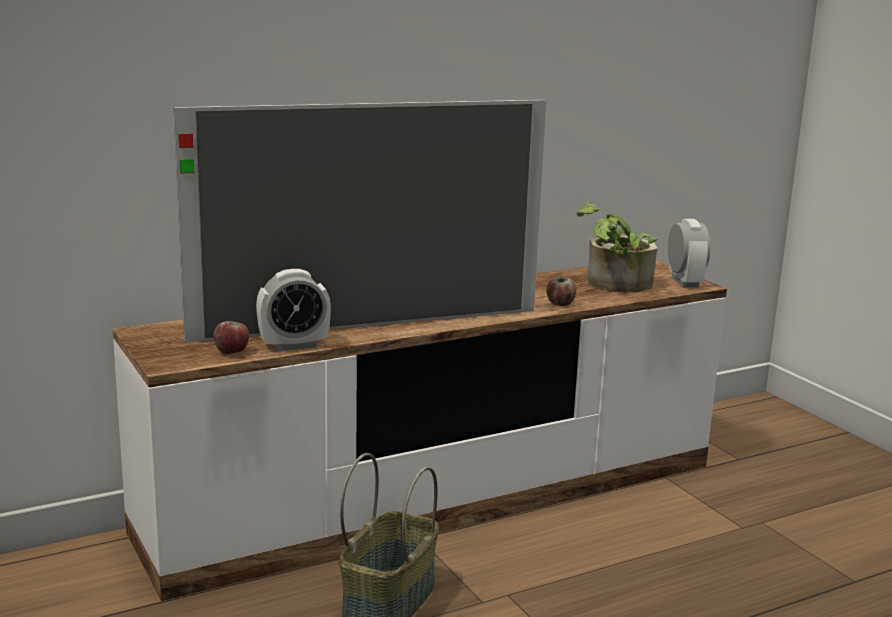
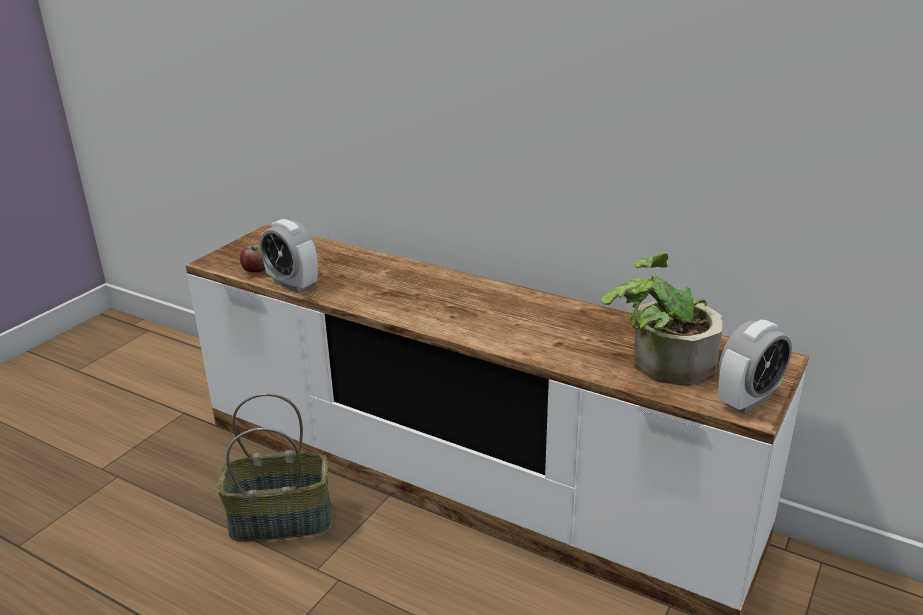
camera: 60 degrees right, 10 degrees up
(368, 325) = (371, 293): television -> none
(560, 304) = (548, 352): apple -> none

